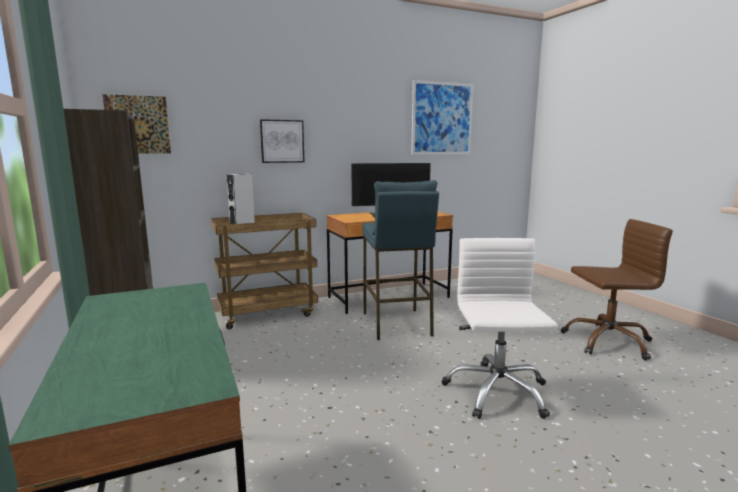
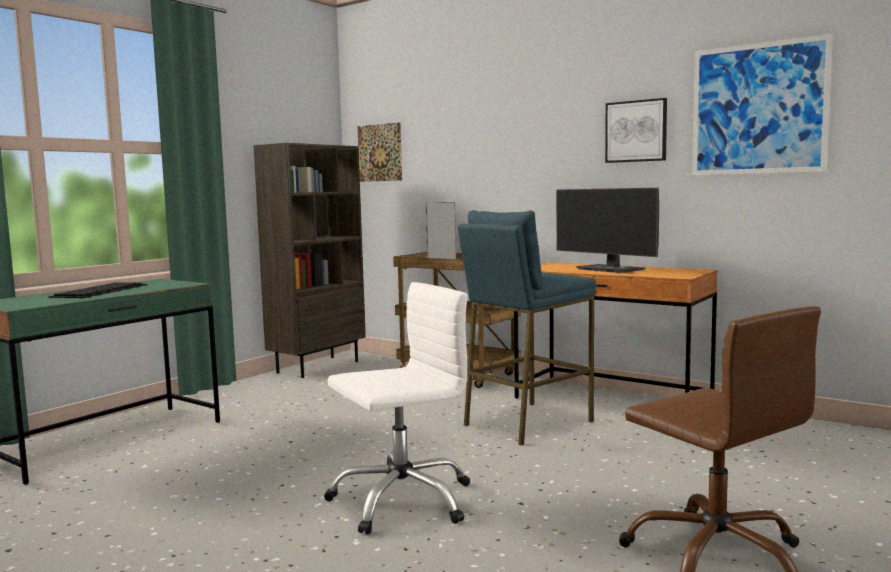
camera: 60 degrees right, 5 degrees down
(130, 329) = (100, 290): none -> keyboard
(282, 141) = (503, 162): picture -> picture (636, 131)

